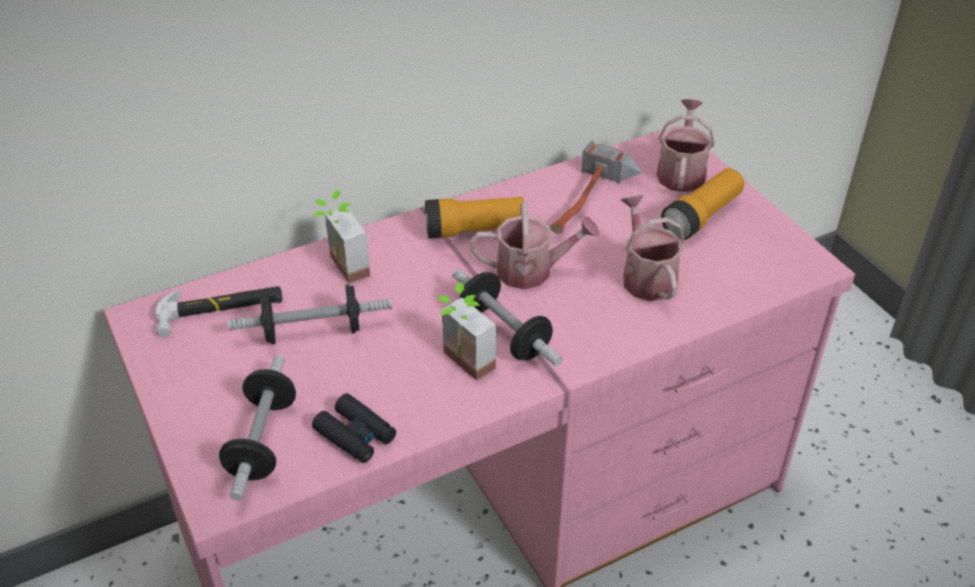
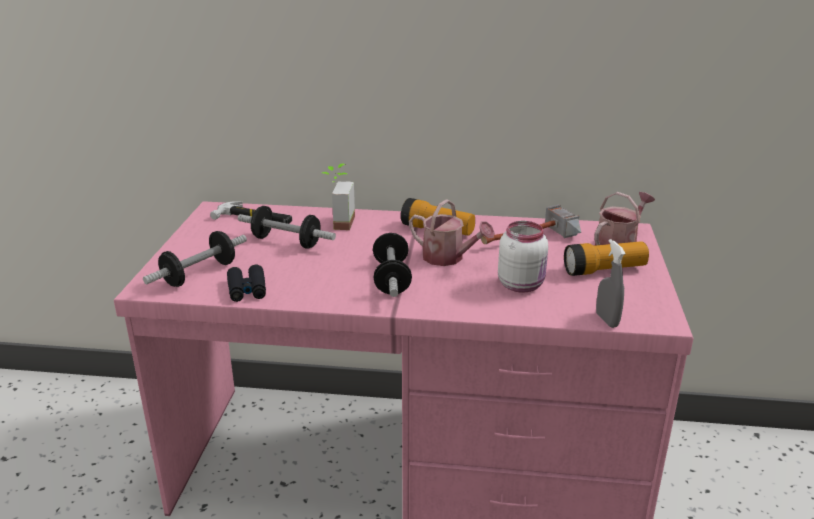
camera: 35 degrees right, 15 degrees down
(461, 365) = (345, 283): potted plant -> none
(646, 276) = (521, 285): watering can -> white jar
(768, 288) = (607, 320): none -> grey spray bottle

